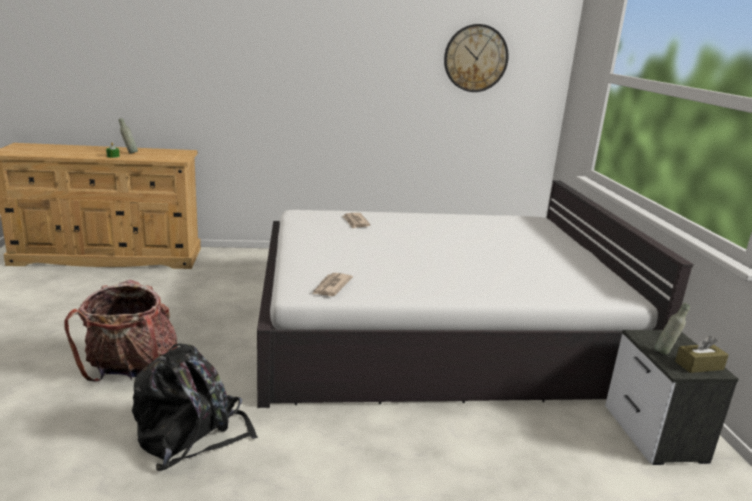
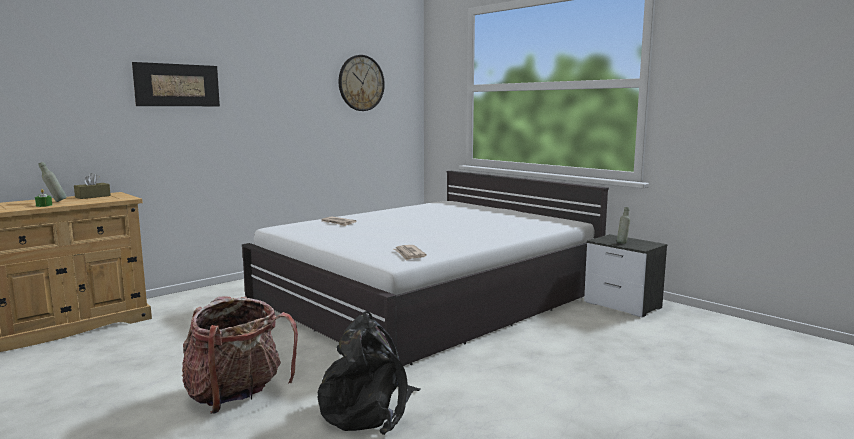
camera: 35 degrees left, 10 degrees down
(257, 53) = (177, 85): none -> picture
(699, 365) = (644, 244): brown tissue box -> brown tissue box (93, 196)

